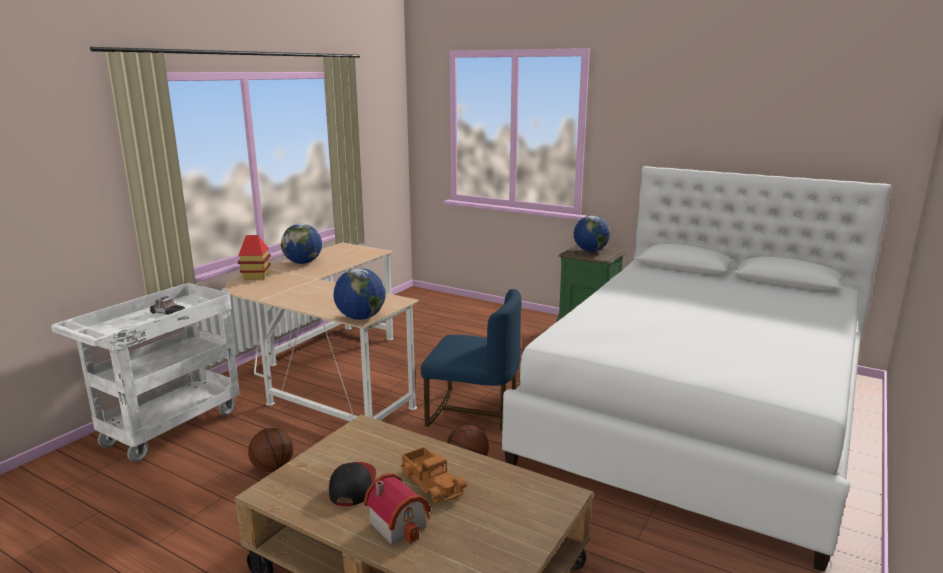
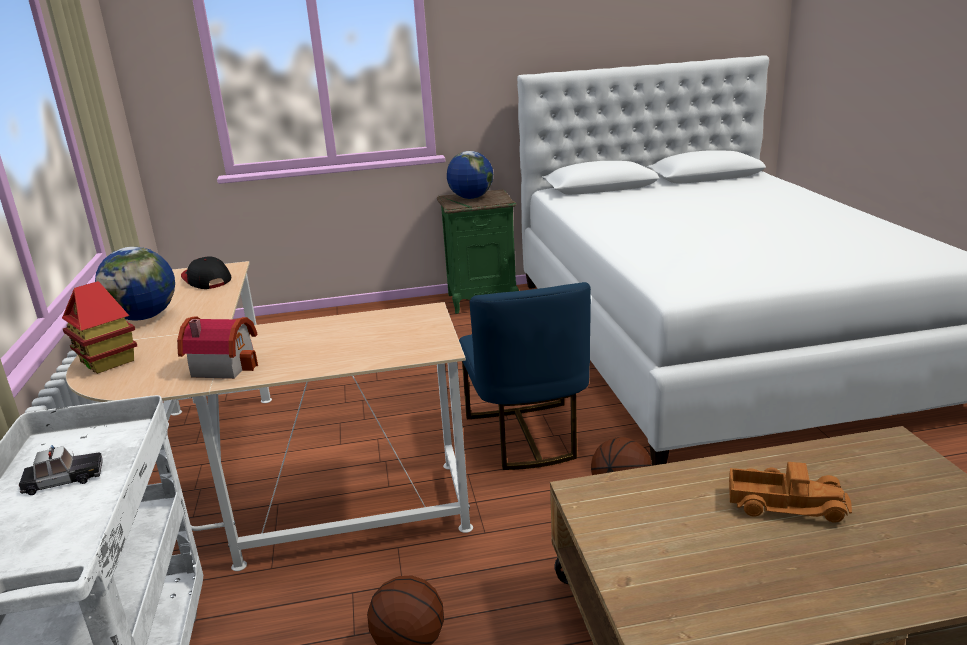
camera: 40 degrees left, 5 degrees up
(352, 485) = (728, 563): cap -> cap (206, 279)
(360, 318) = (433, 349): globe -> none
(400, 523) = (857, 565): toy house -> toy house (224, 365)
(473, 413) = (526, 436): blue chair -> blue chair turned 105 degrees clockwise

